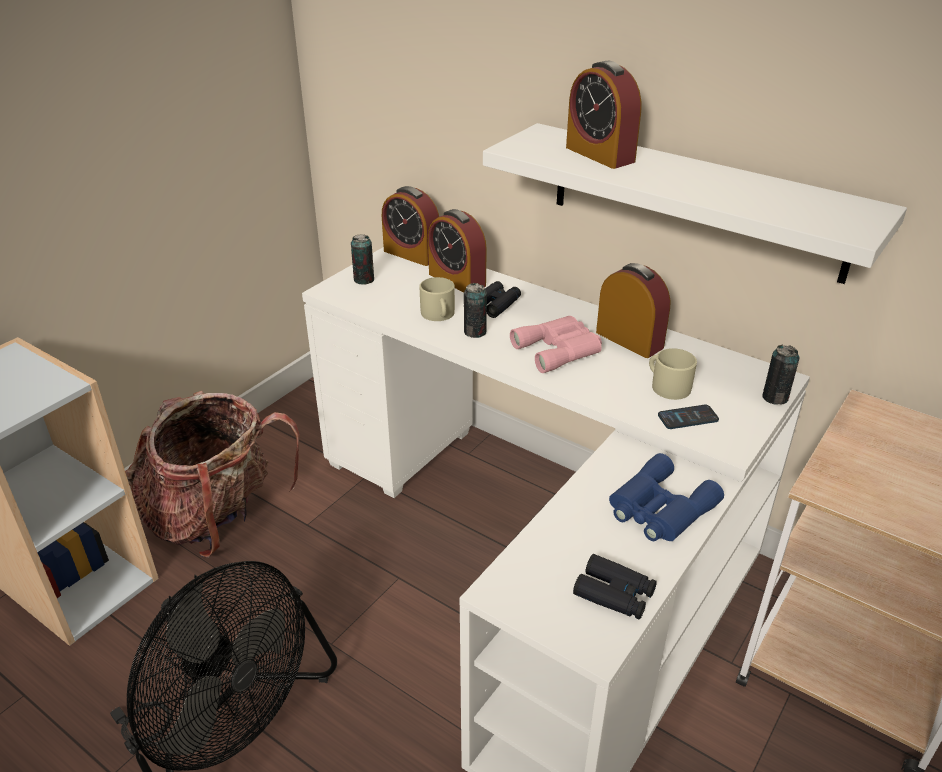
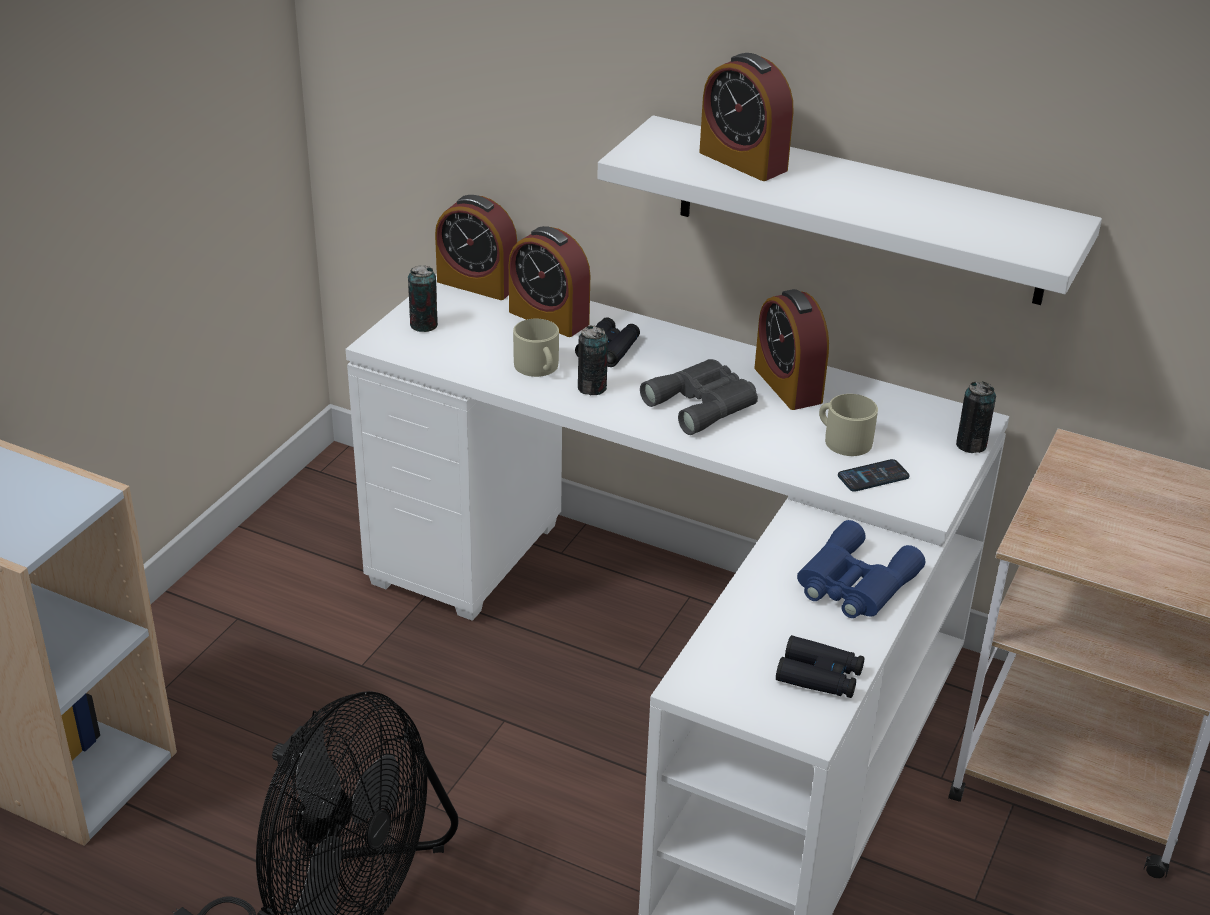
camera: 10 degrees left, 0 degrees up
(218, 518) = (233, 668): backpack -> none
(560, 349) = (704, 403): pink binoculars -> grey binoculars
(629, 340) = (788, 385): alarm clock -> alarm clock turned 150 degrees counterclockwise

